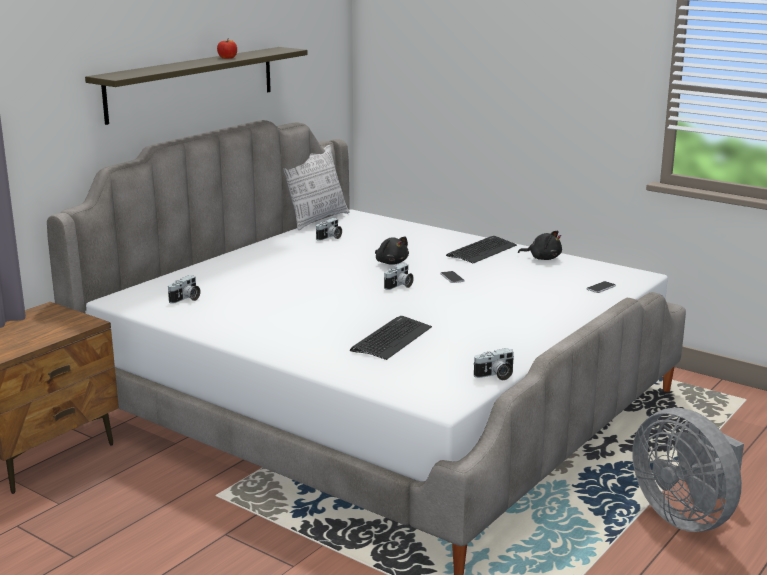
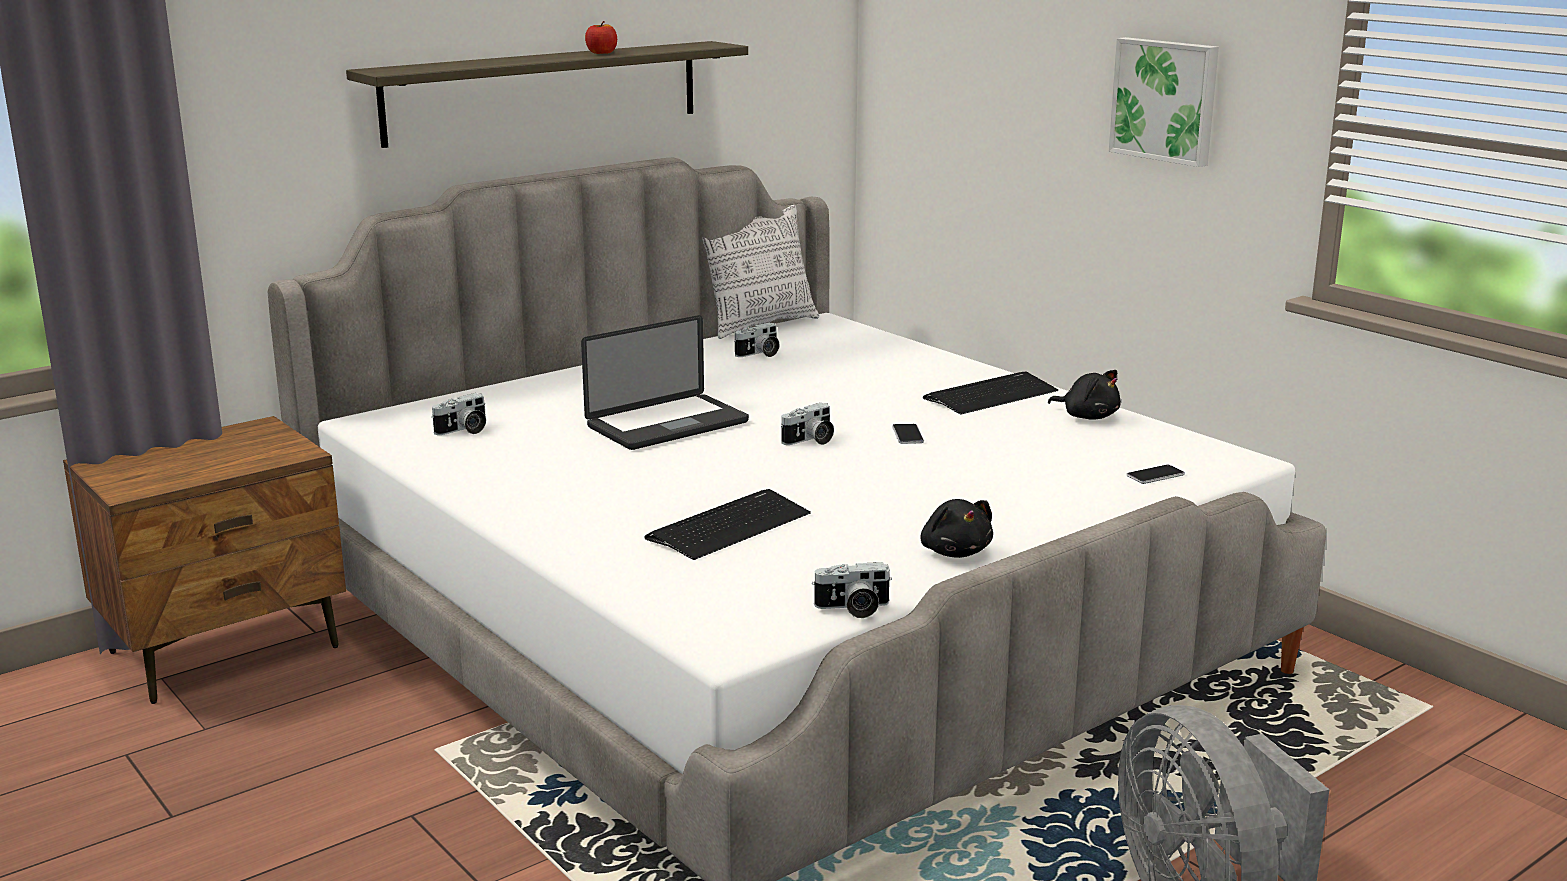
camera: 15 degrees right, 0 degrees up
(308, 284) = (667, 425): none -> laptop
(391, 262) = (826, 402): black plush toy -> black plush toy (955, 551)
(565, 74) = (1166, 100): none -> picture

